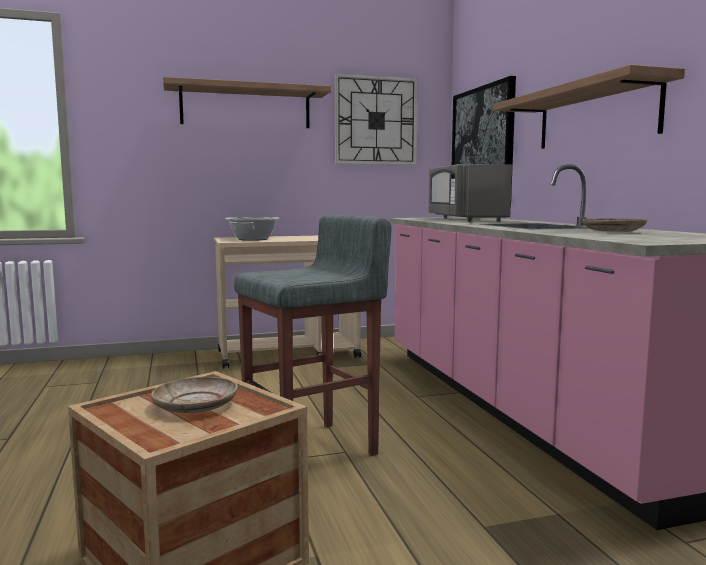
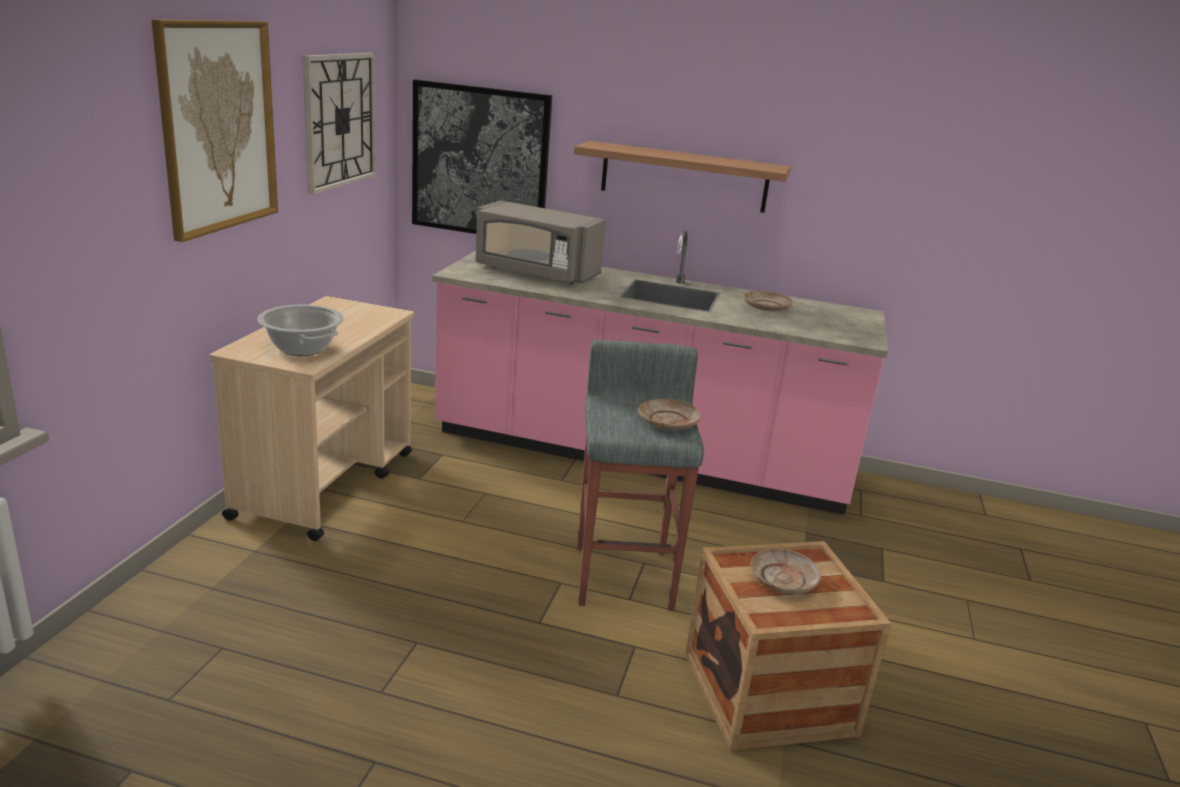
camera: 60 degrees left, 15 degrees up
(246, 107) = (218, 127): shelf -> picture
(310, 276) = (668, 422): none -> beige plate

